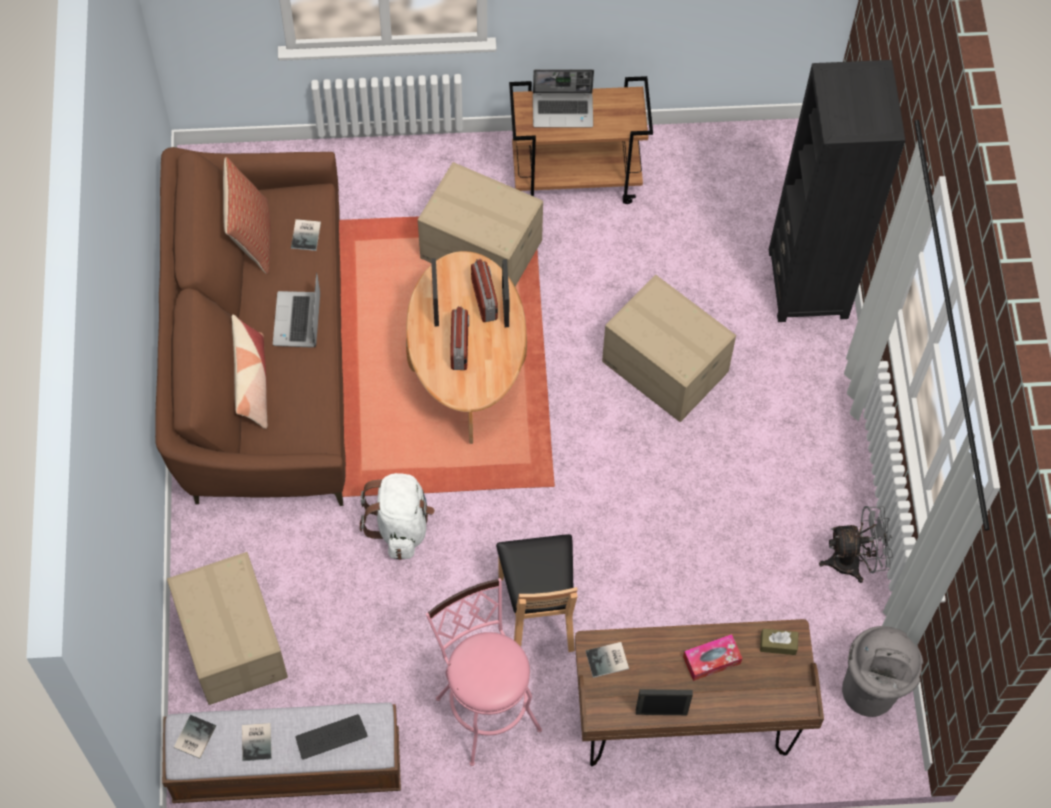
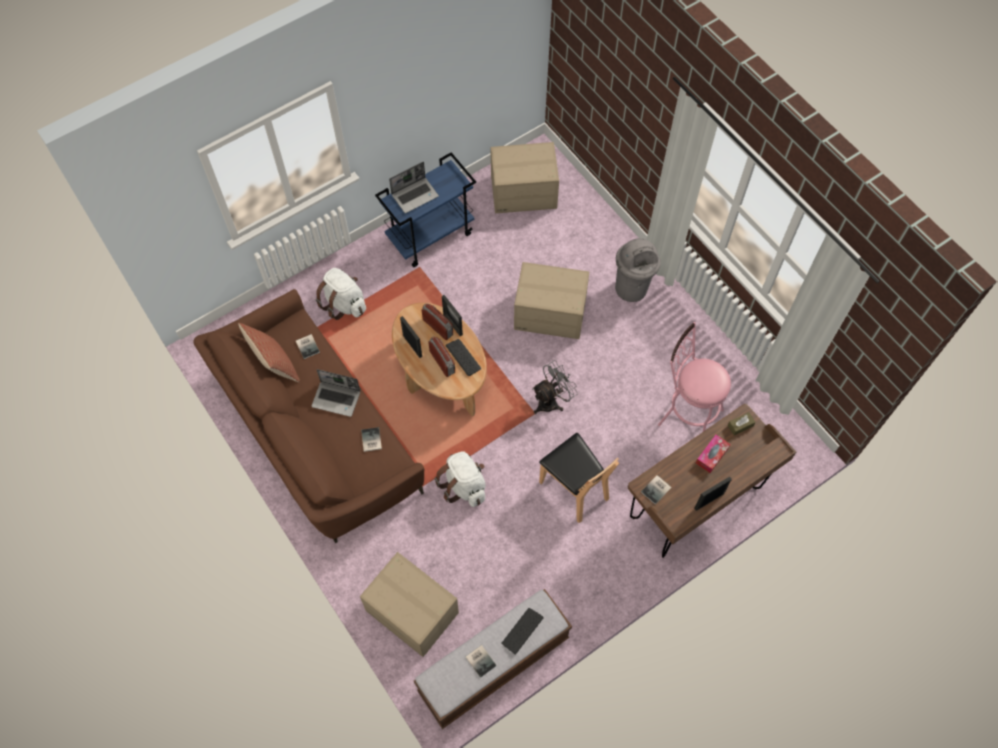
camera: 30 degrees left, 0 degrees up
(193, 737) = (441, 682): book -> book (370, 440)
(252, 383) = (333, 450): pillow -> none
(298, 321) = (337, 399): laptop -> laptop turned 45 degrees counterclockwise
(405, 208) = (344, 303): none -> white backpack
(480, 250) = (403, 304): cardboard box -> cardboard box (523, 192)
(484, 706) = (581, 560): pink stool -> pink stool (685, 414)
(490, 356) = (463, 357): none -> keyboard
(577, 177) = (431, 235): brown cart -> blue cart
(808, 284) = (595, 227): black bookcase -> none
(853, 561) = (721, 362): grey fan -> grey fan (551, 401)
(870, 691) = (777, 427): grey trash can -> grey trash can (632, 288)

